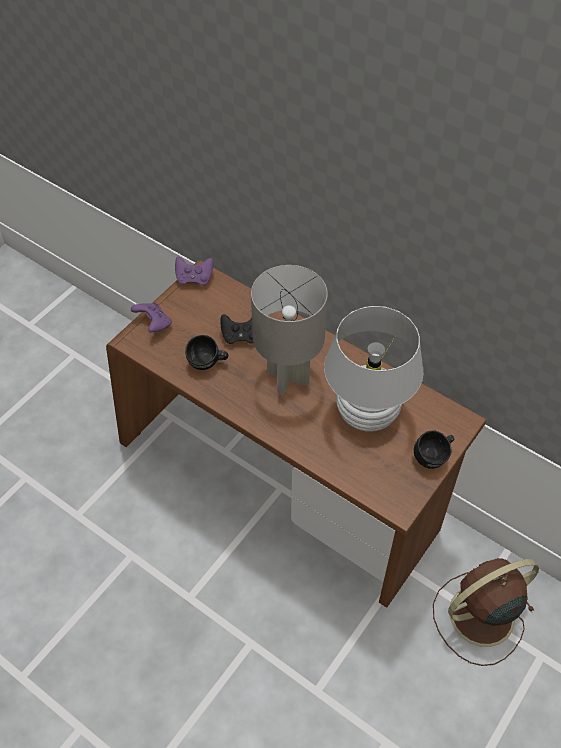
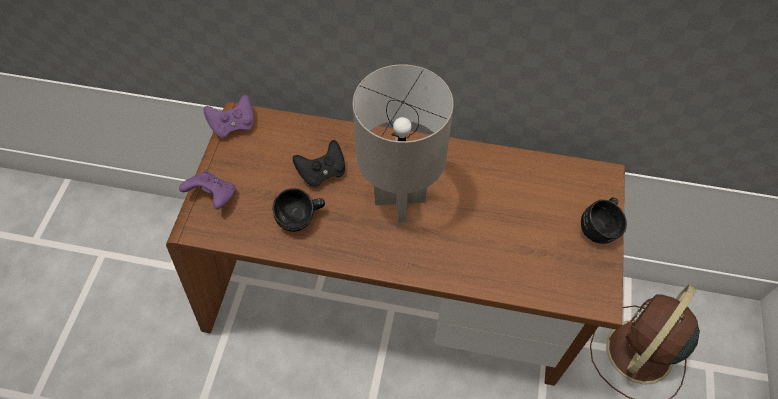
camera: 25 degrees left, 5 degrees up
(366, 414) = (506, 209): white table lamp -> none

